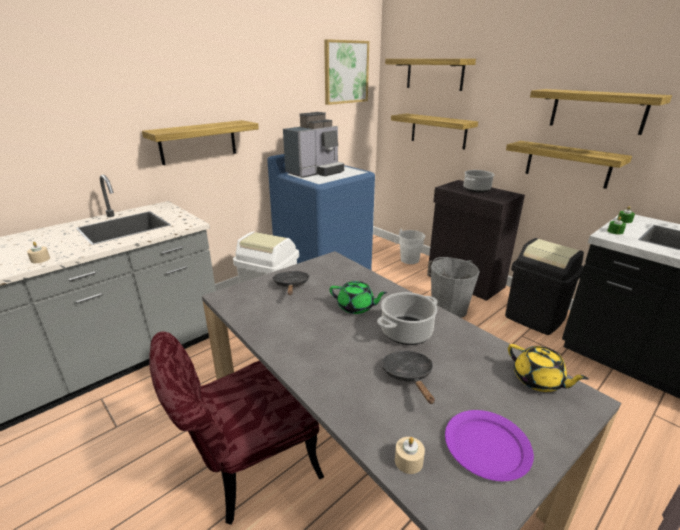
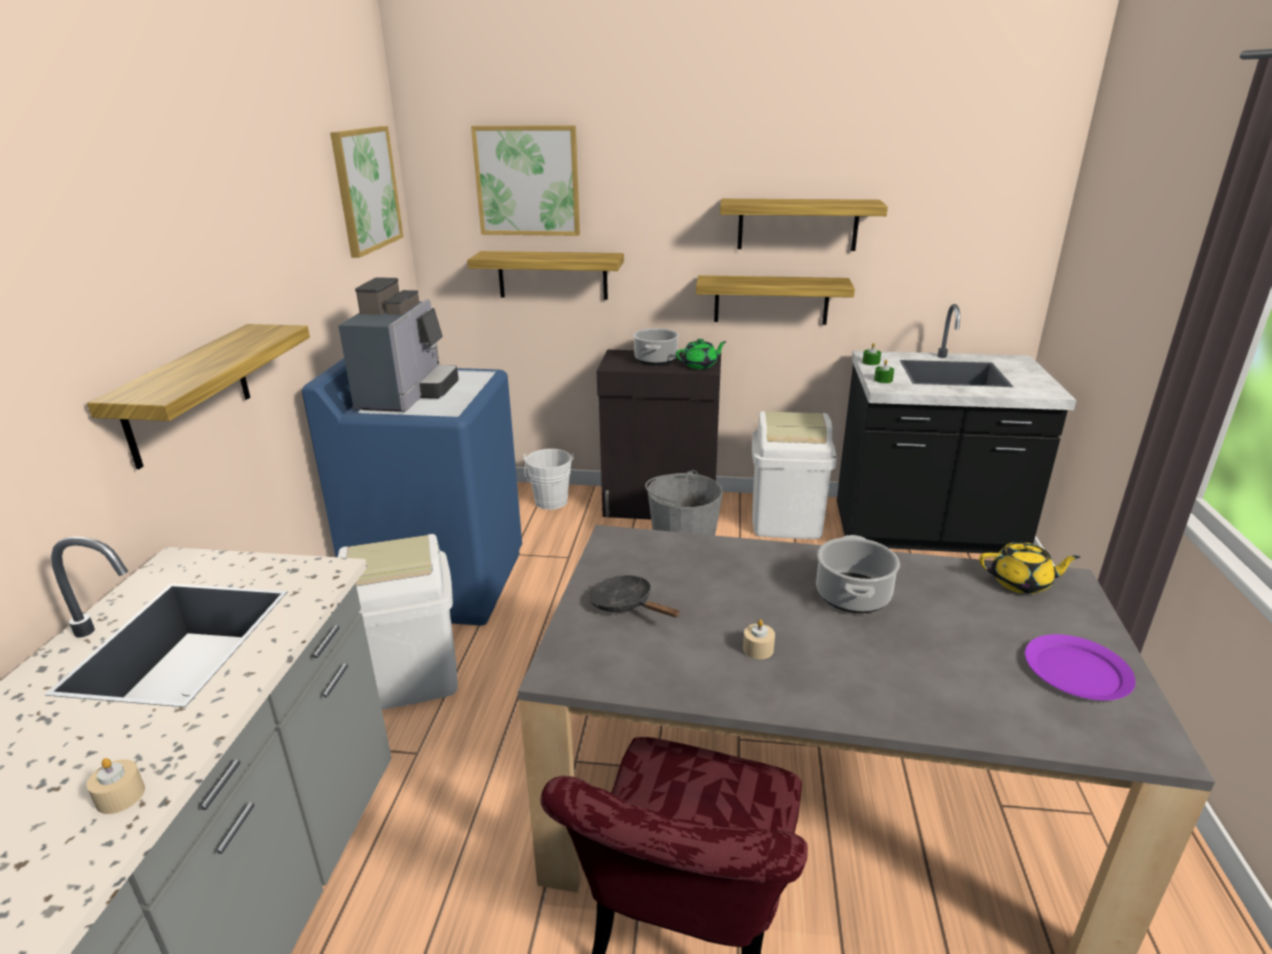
camera: 40 degrees left, 0 degrees up
(356, 307) = (755, 593): green teapot -> green teapot (700, 365)
(408, 376) = (928, 644): black frying pan -> none
(408, 461) = (1053, 727): beige candle -> beige candle (758, 649)
(434, 74) = (527, 181): shelf -> picture
(535, 318) = (786, 522): black trash can -> white trash can

